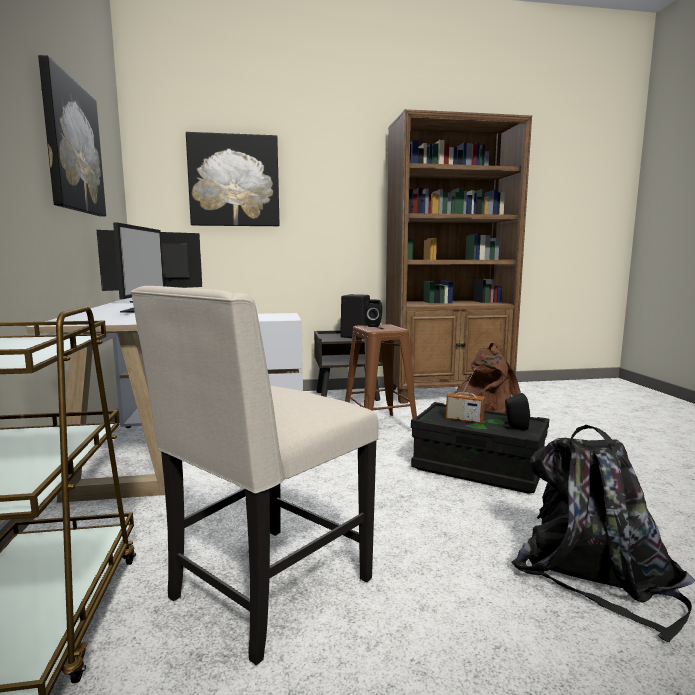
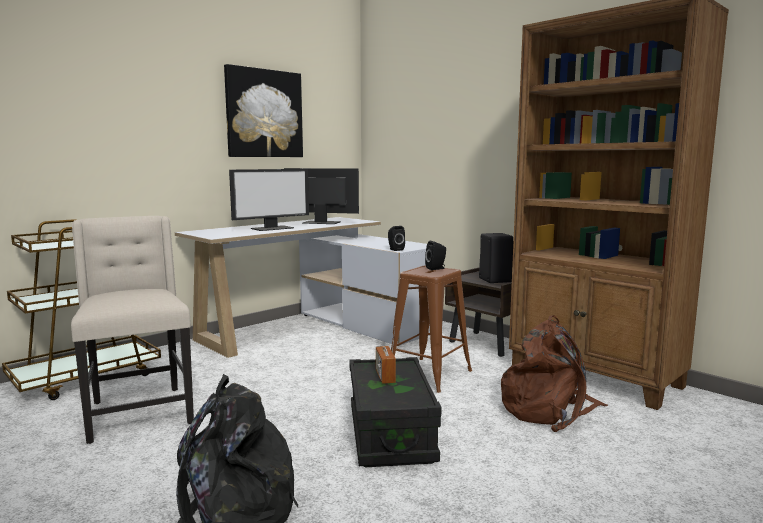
camera: 55 degrees right, 0 degrees up
(234, 181) = (425, 116): picture -> none
(267, 590) = (139, 412): beige chair -> beige chair turned 60 degrees clockwise
(514, 427) = (392, 398): black speaker -> black speaker (395, 249)

